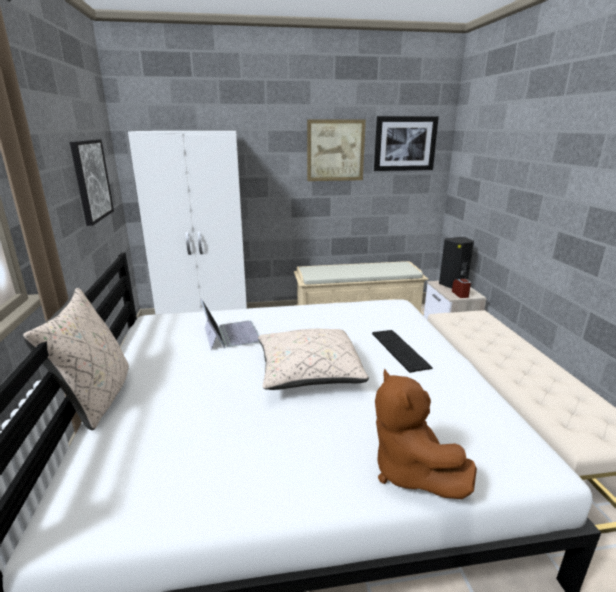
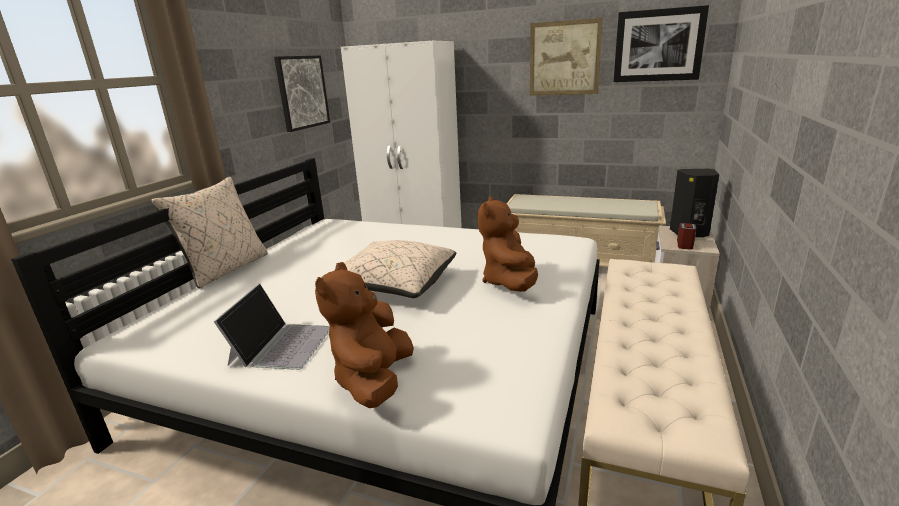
camera: 30 degrees right, 0 degrees up
(231, 334) = (369, 242): laptop -> laptop (281, 344)
(398, 349) = (510, 282): keyboard -> brown plush toy

